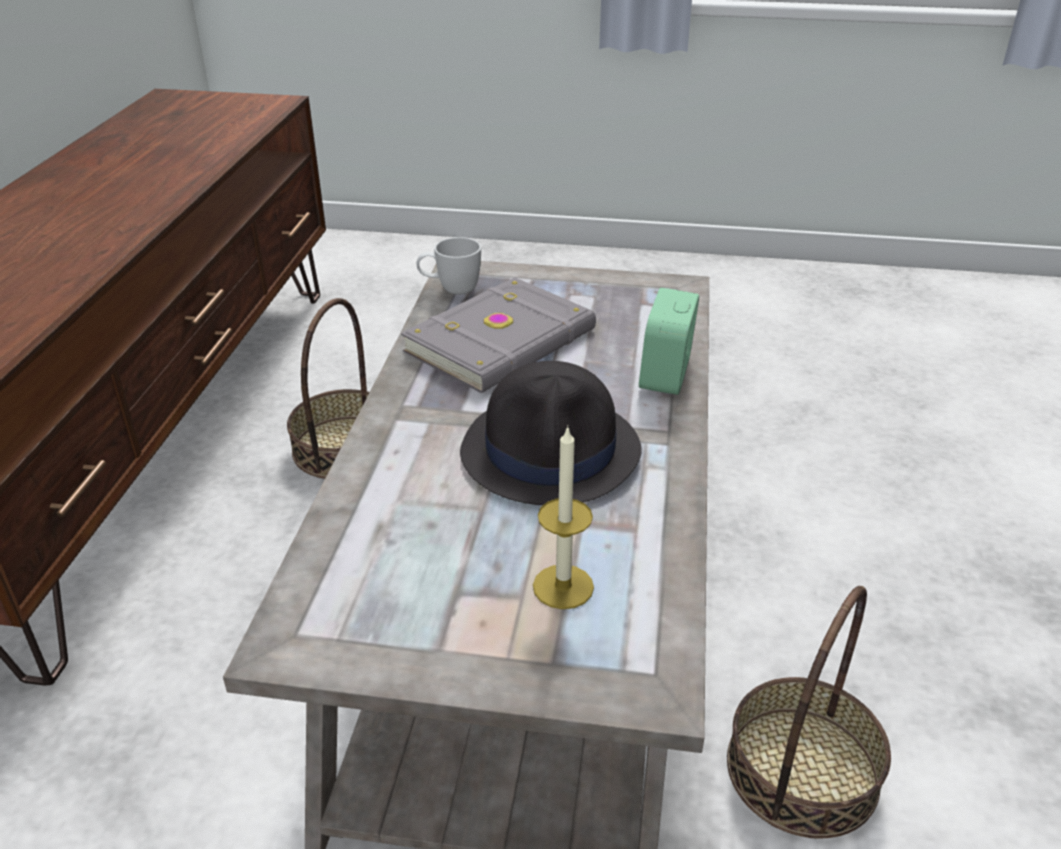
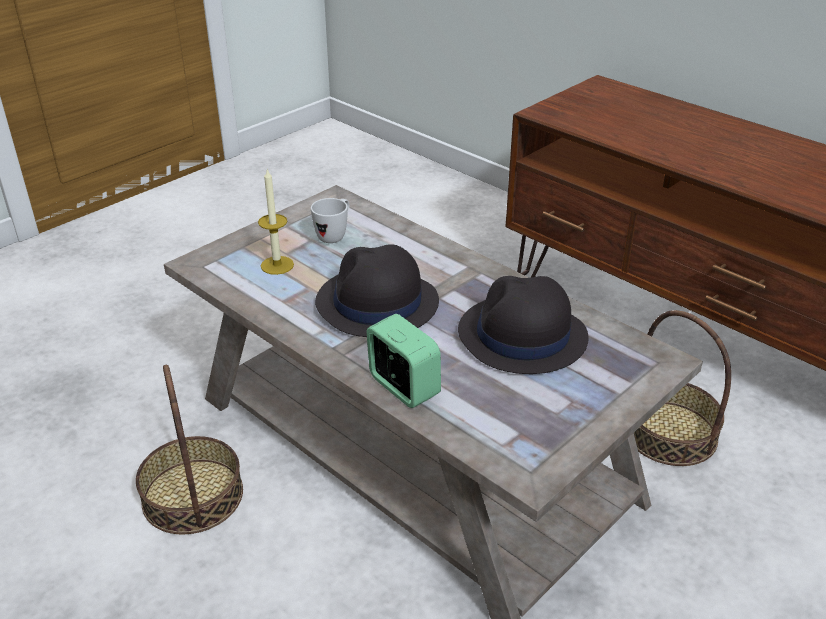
camera: 125 degrees right, 0 degrees up
(450, 290) = (629, 343): white mug -> white mug (334, 235)
(503, 342) = (521, 336): grey book -> black hat

